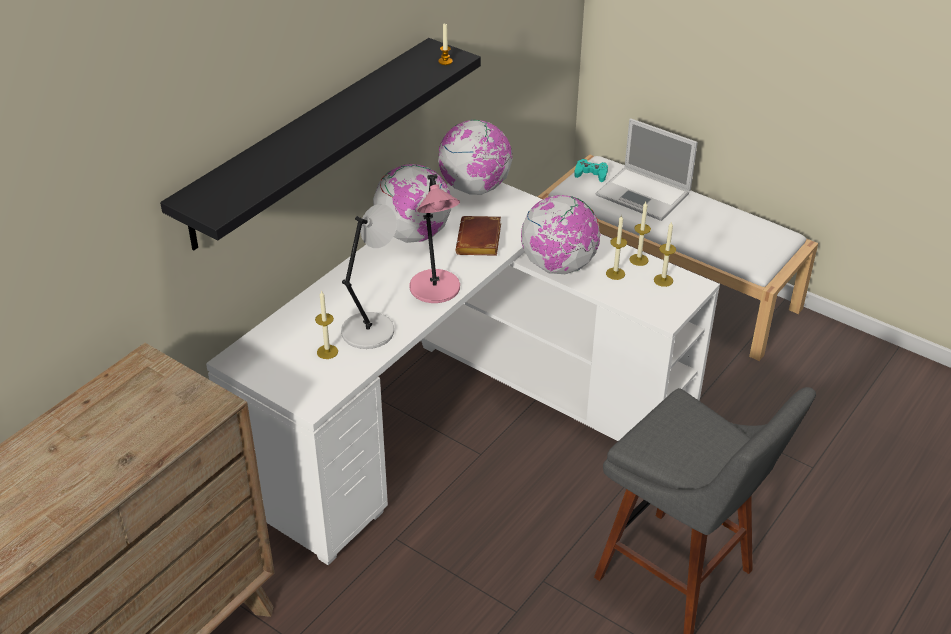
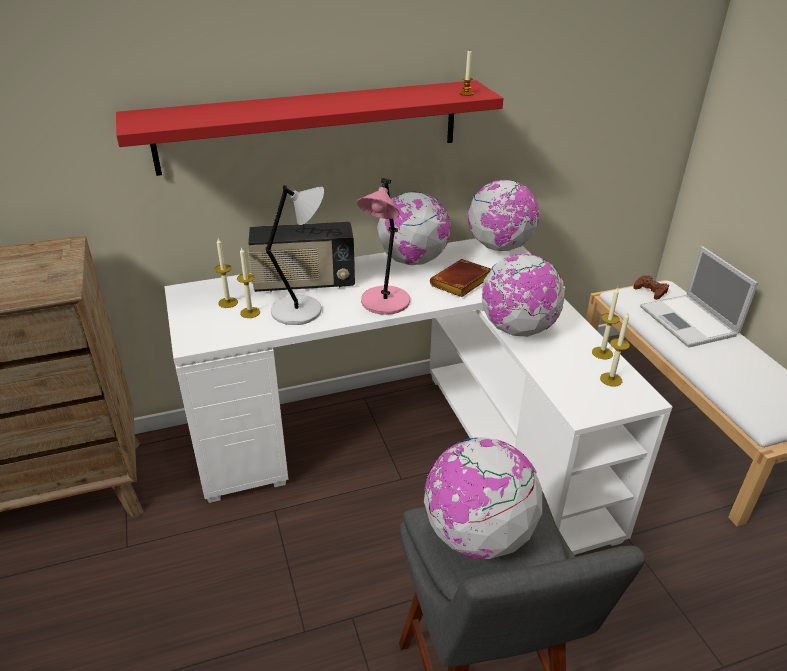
camera: 35 degrees right, 5 degrees down
(310, 141) = (310, 126): black shelf -> red shelf
(341, 301) = (304, 283): none -> radio
(591, 174) = (650, 291): turquoise game controller -> brown game controller
(615, 273) = (566, 355): candle -> candle (228, 302)
(674, 440) = (477, 535): none -> globe

